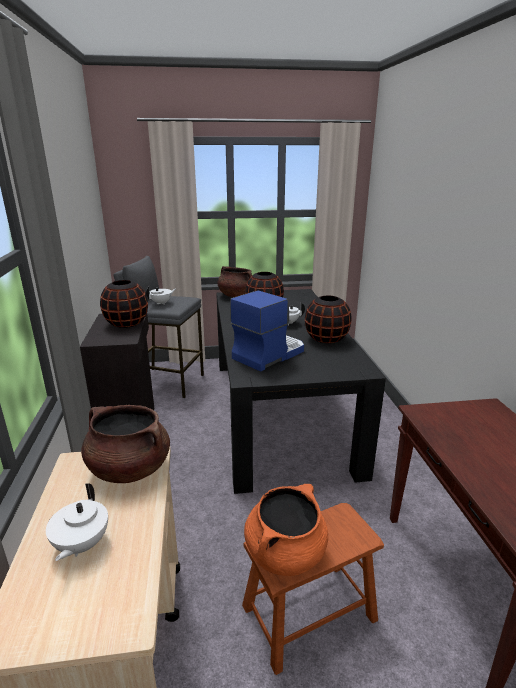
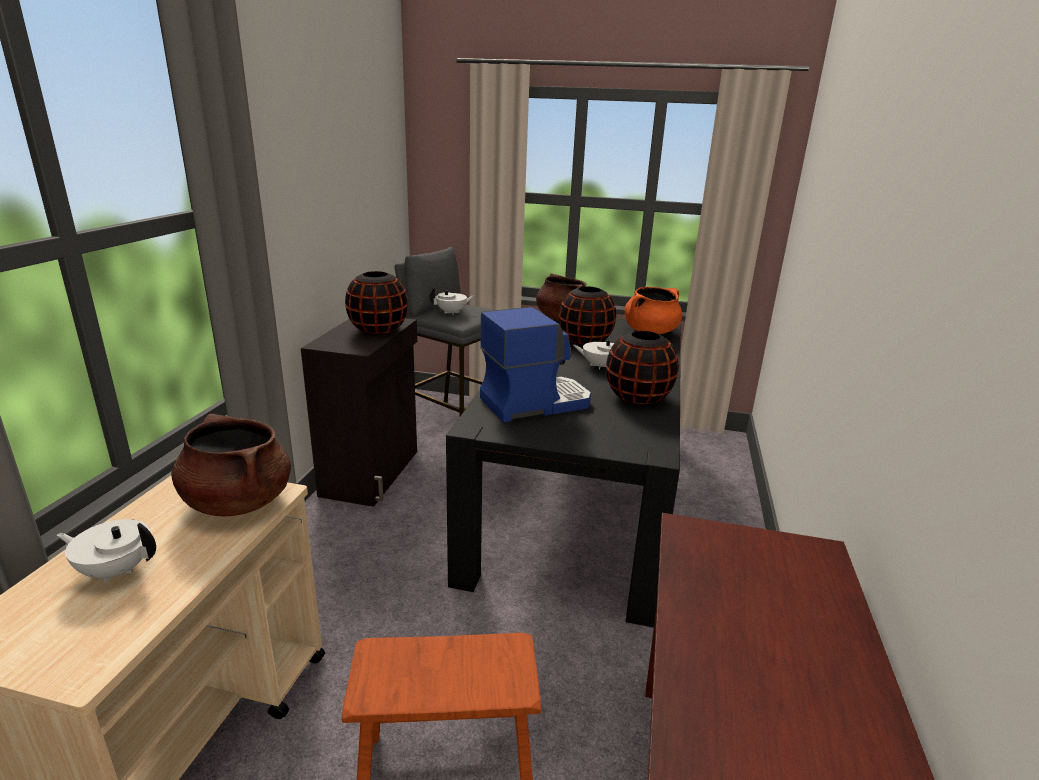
camera: 20 degrees right, 0 degrees up
(81, 544) = (116, 570): white teapot -> white teapot turned 75 degrees clockwise
(285, 552) = (396, 671): orange cooking pot -> orange cooking pot (650, 332)

